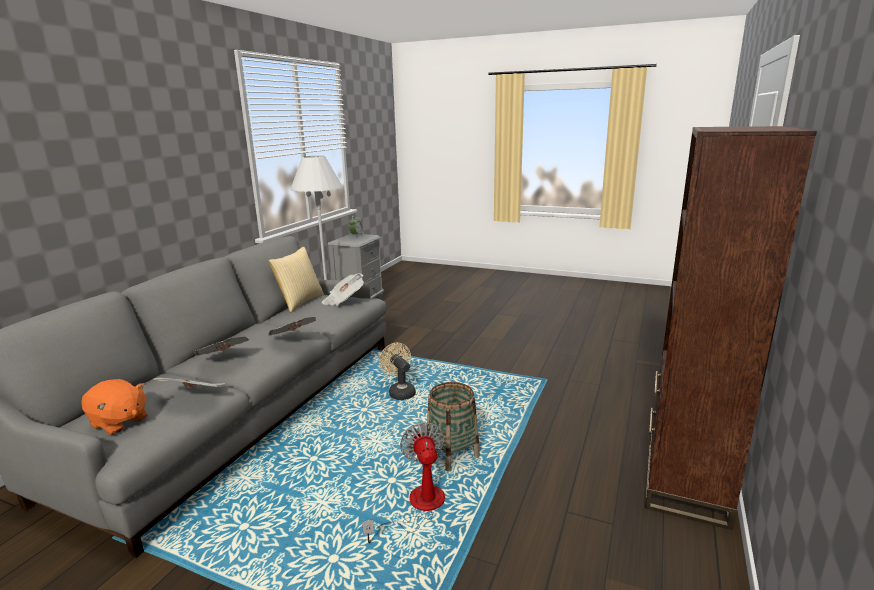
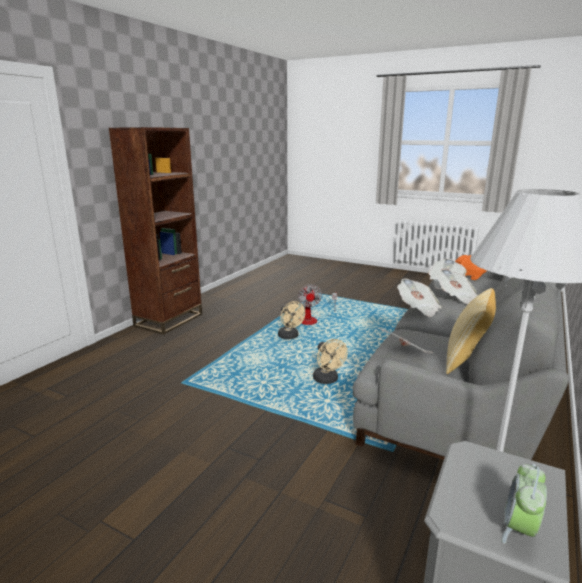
camera: 175 degrees left, 0 degrees up
(452, 455) = (290, 337): basket -> beige fan

